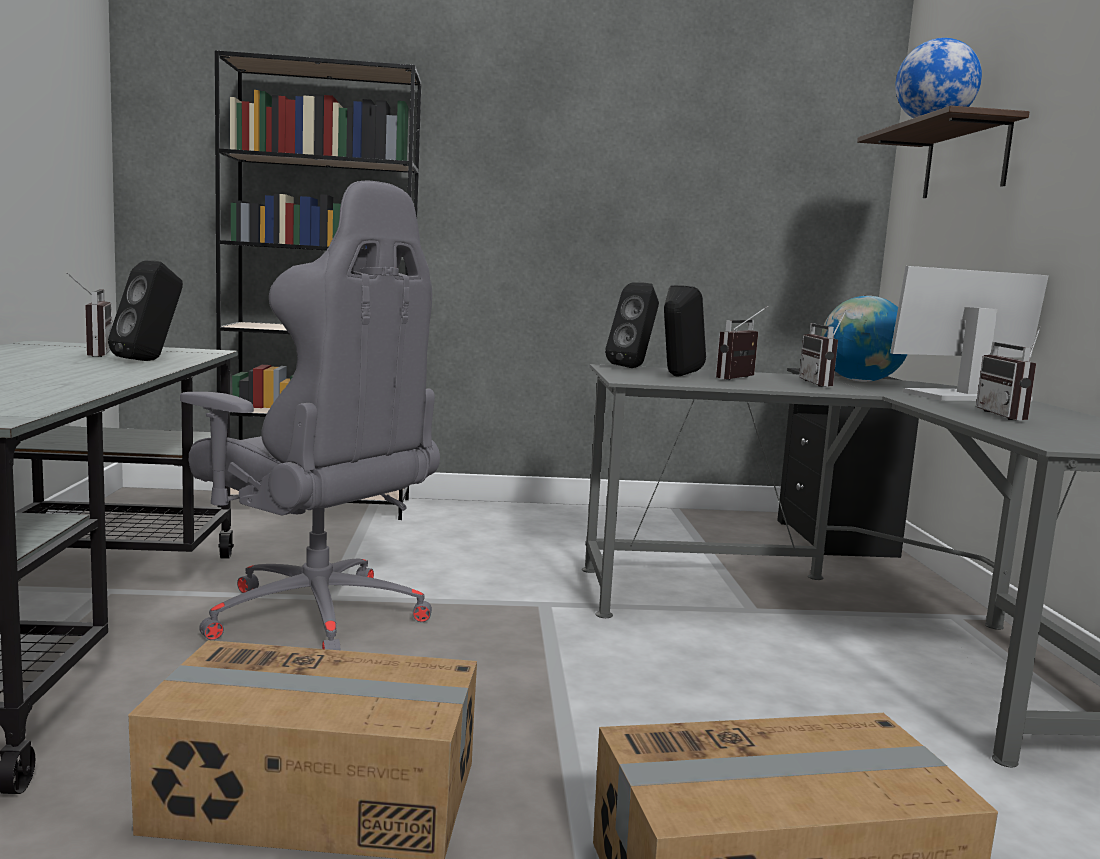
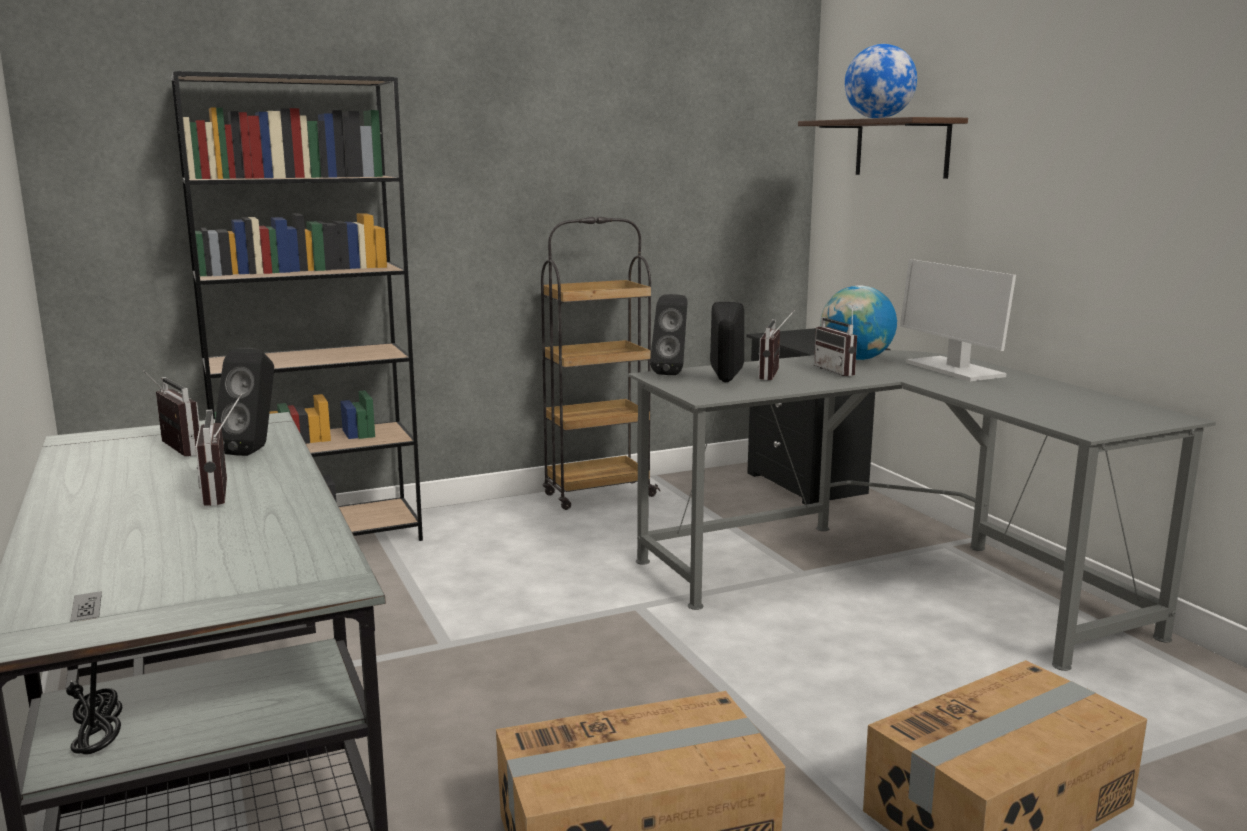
camera: 20 degrees left, 5 degrees up
(314, 615) = (453, 667): grey office chair -> none
(602, 514) = (598, 495): none -> brown cart
(967, 396) = (953, 369): monitor -> monitor turned 75 degrees counterclockwise
(1010, 416) = (1015, 395): radio -> radio (227, 493)

